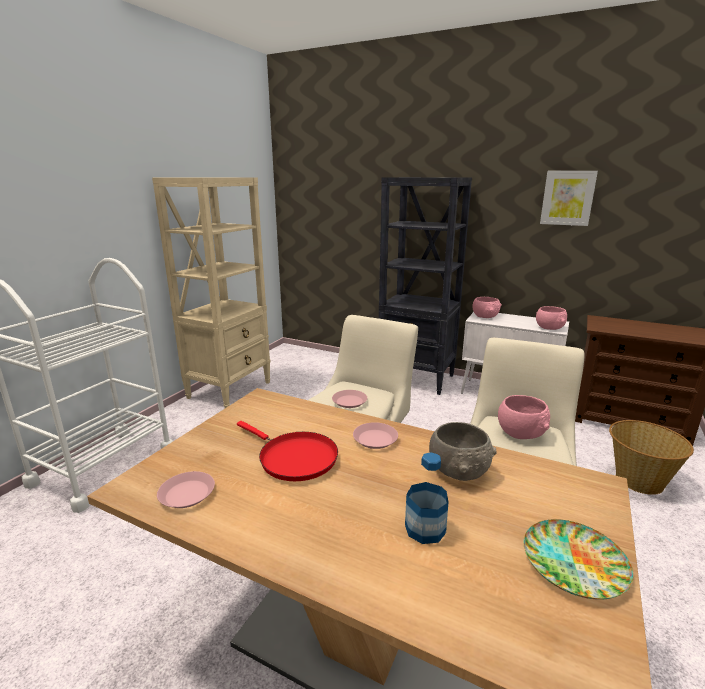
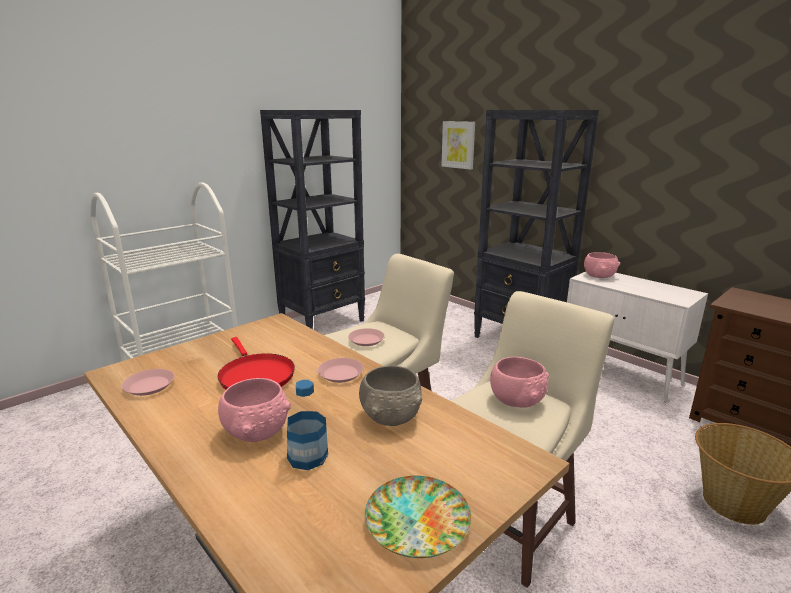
camera: 20 degrees right, 0 degrees up
(230, 390) = (323, 322): beige bookcase -> black bookcase
(549, 327) = (672, 297): pink bowl -> pink bowl (257, 431)
(567, 198) = (715, 136): picture -> picture (458, 144)

